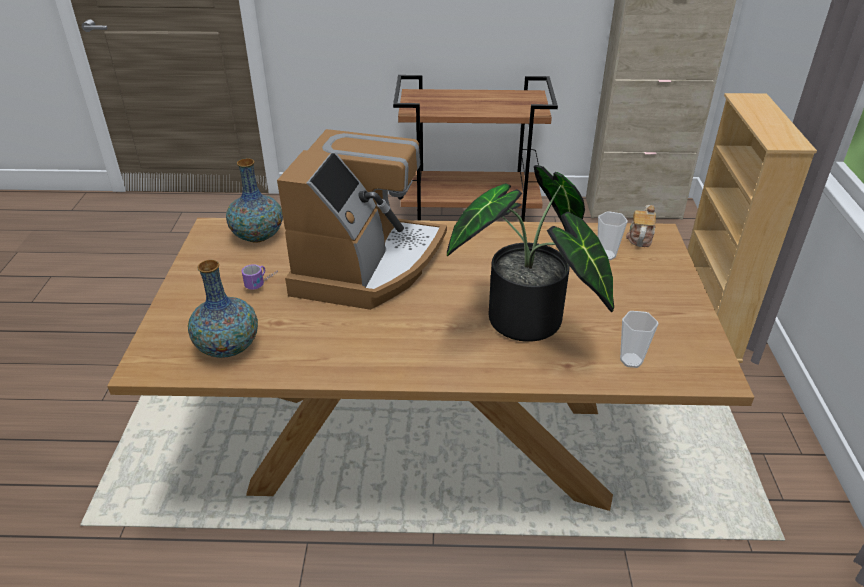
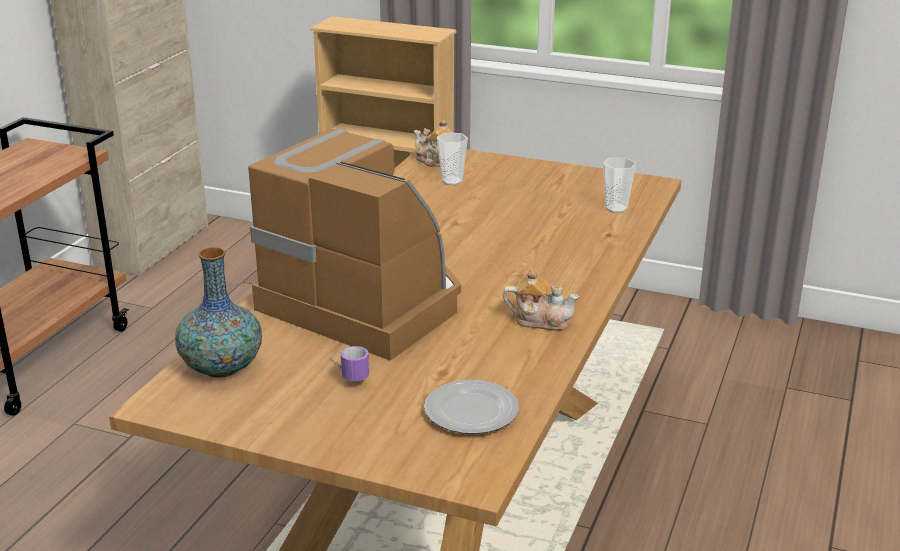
camera: 70 degrees left, 10 degrees down
(228, 347) = (470, 412): vase -> plate
(377, 354) = (540, 320): none -> teapot
(527, 326) = (540, 239): potted plant -> none

